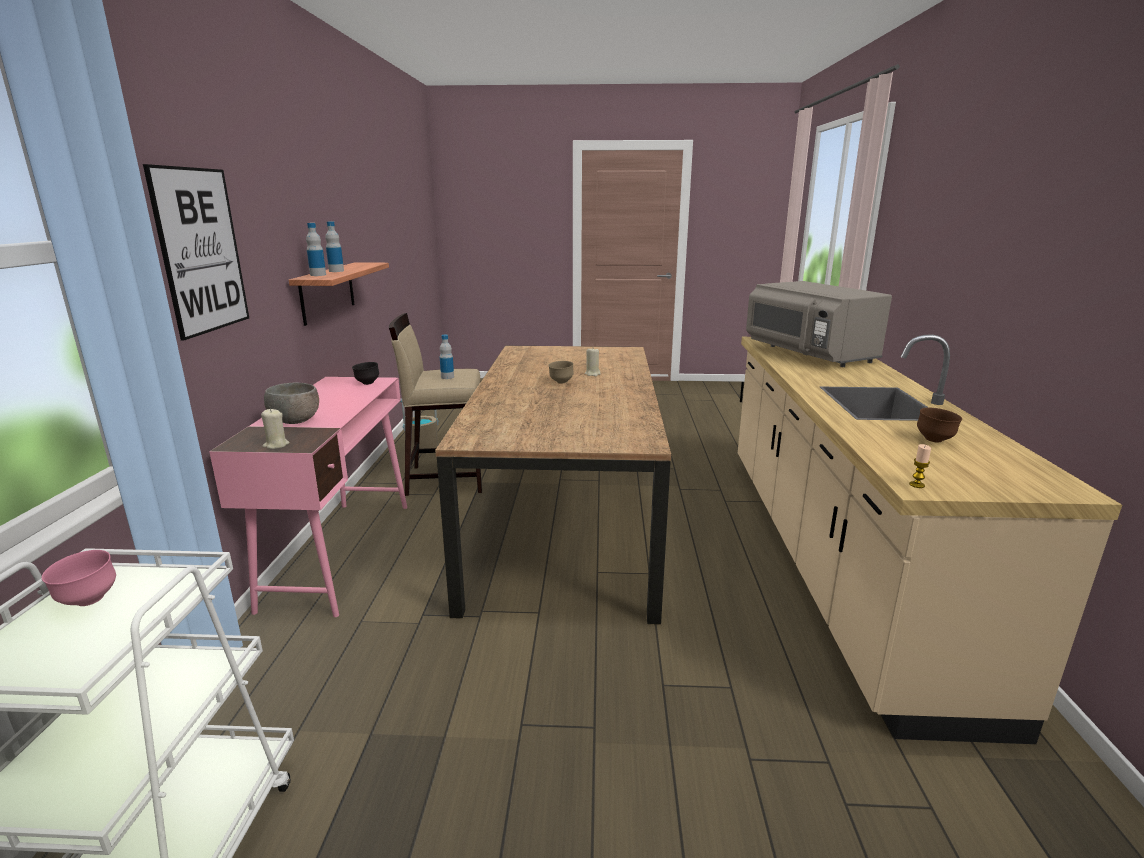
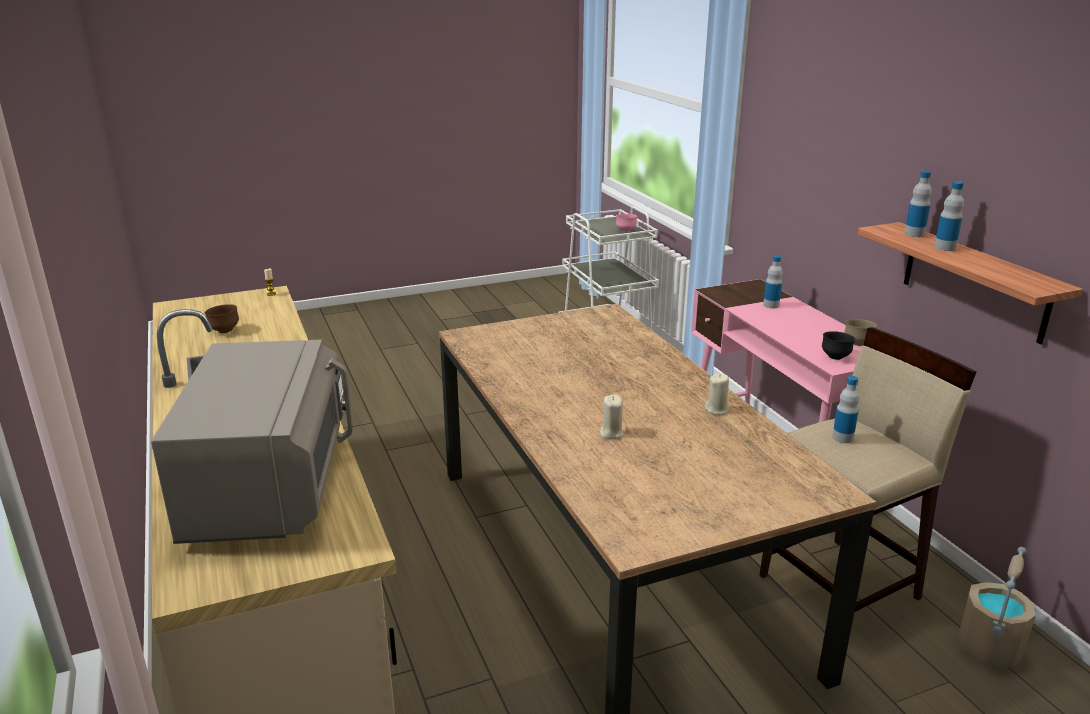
camera: 155 degrees right, 5 degrees up
(201, 251) = (808, 148): picture -> none
(276, 445) = (730, 288): beige candle -> beige candle (717, 409)
(295, 421) = (771, 305): grey bowl -> bottle
(561, 382) = (629, 403): brown bowl -> brown bowl (857, 344)
(809, 354) = (271, 486): grey microwave -> grey microwave turned 45 degrees clockwise

